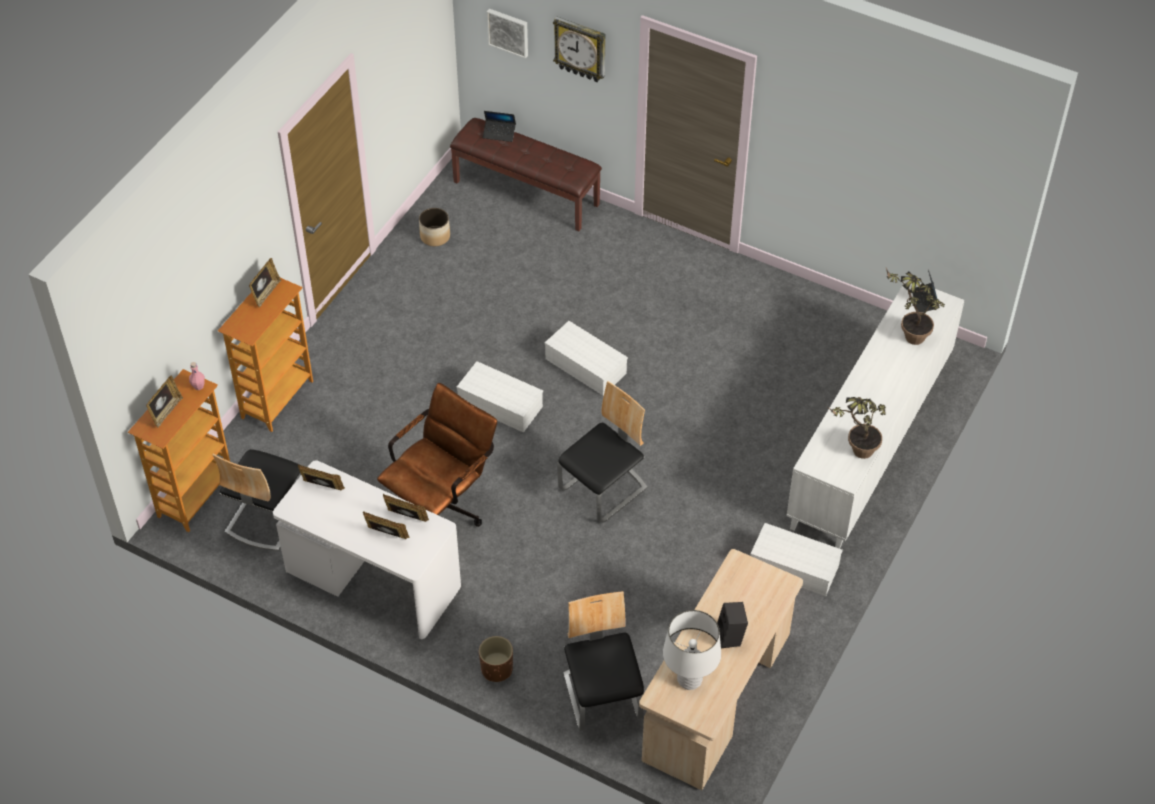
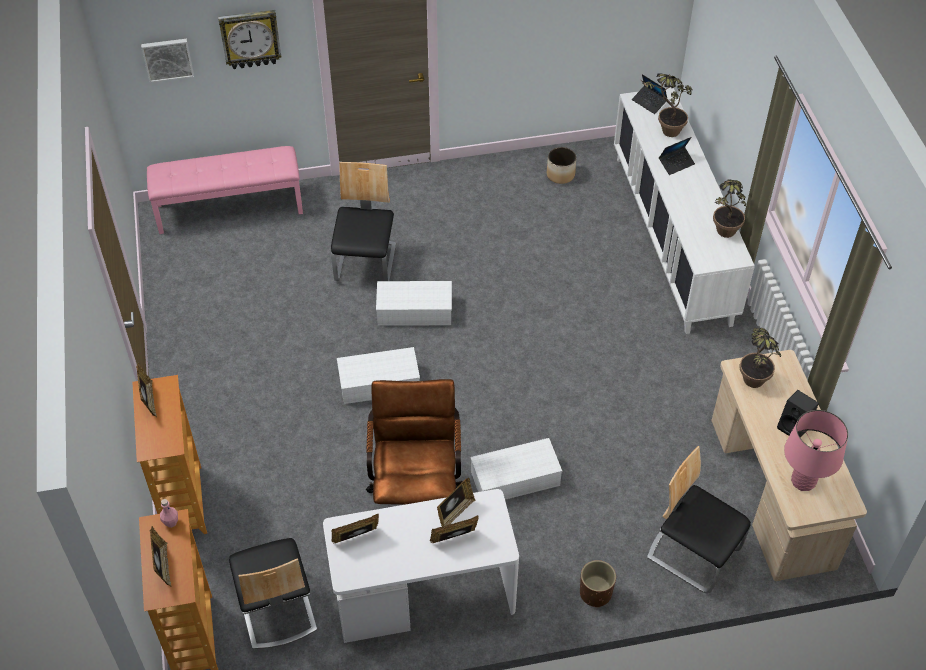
camera: 40 degrees left, 0 degrees up
(406, 518) = (455, 513): picture frame -> picture frame turned 150 degrees clockwise
(434, 236) = (187, 285): planter -> planter (560, 175)
(499, 133) = (185, 165): laptop -> laptop (676, 163)
(527, 192) = (230, 208): brown bench -> pink bench
(604, 489) = (526, 395): chair -> chair (366, 263)
(689, 680) = (803, 481): white table lamp -> pink table lamp
(734, 583) = (751, 386): none -> potted plant
(792, 567) = (717, 360): white storage box -> white storage box (514, 480)

